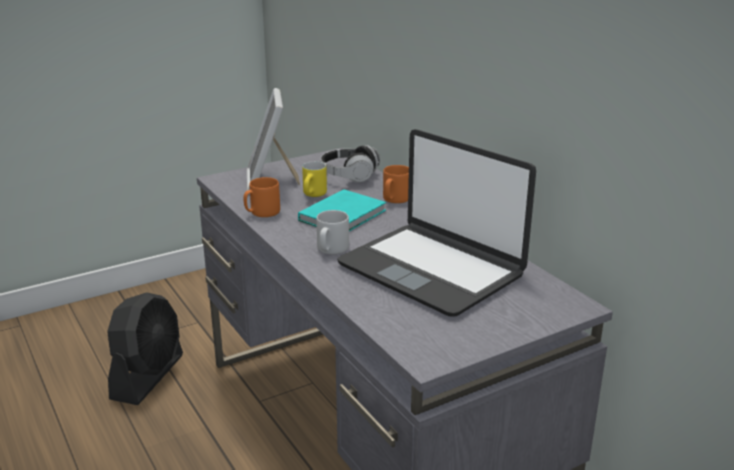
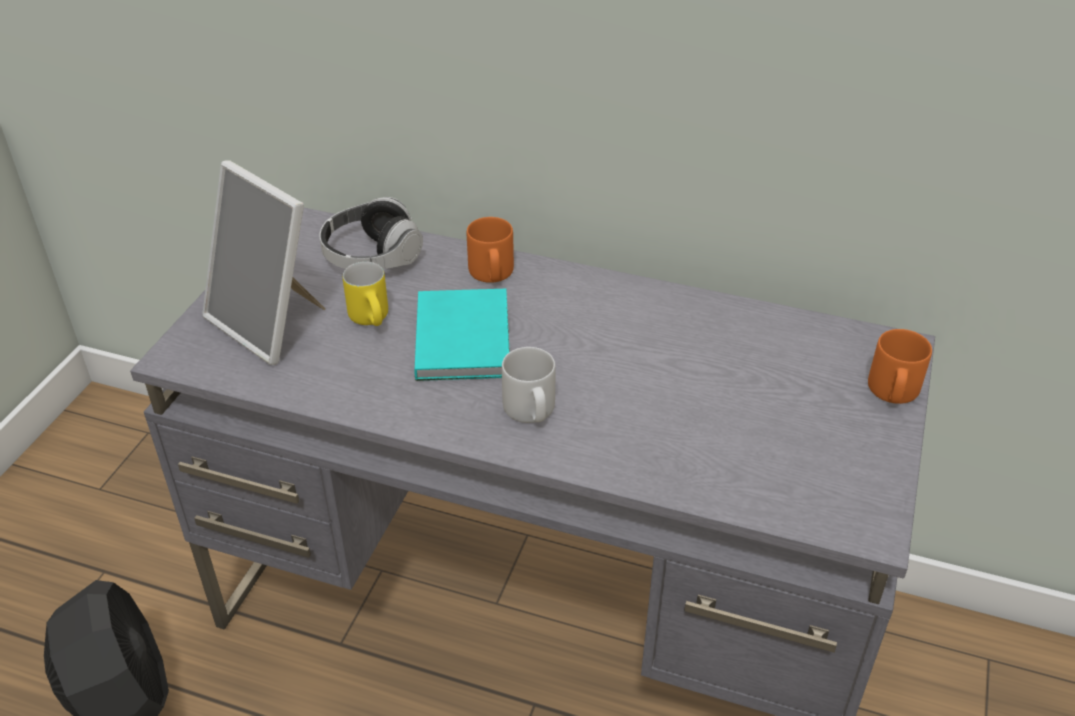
camera: 40 degrees left, 15 degrees up
(262, 212) = (341, 392): orange mug -> orange mug (892, 392)
(432, 269) = (692, 377): laptop -> none

